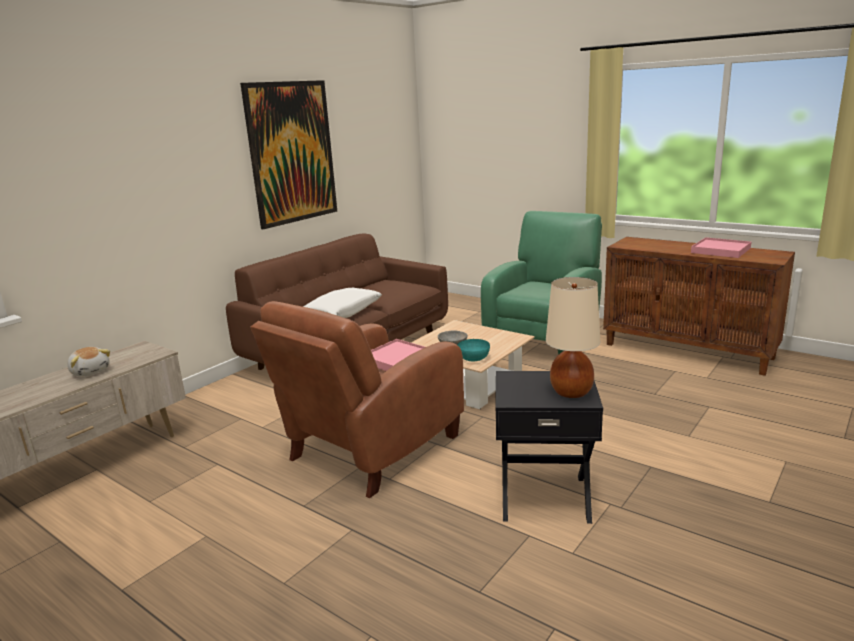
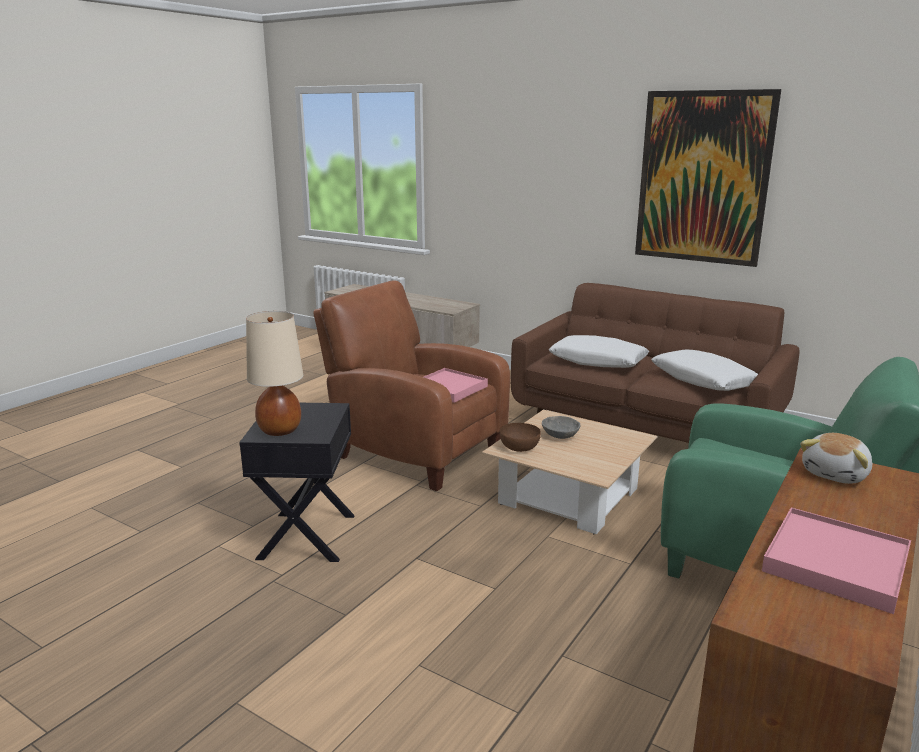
camera: 85 degrees right, 0 degrees up
(90, 371) = (418, 301): plush toy -> plush toy (836, 474)
(398, 288) = (703, 380): none -> white pillow
(473, 358) = (519, 447): turquoise bowl -> brown bowl

